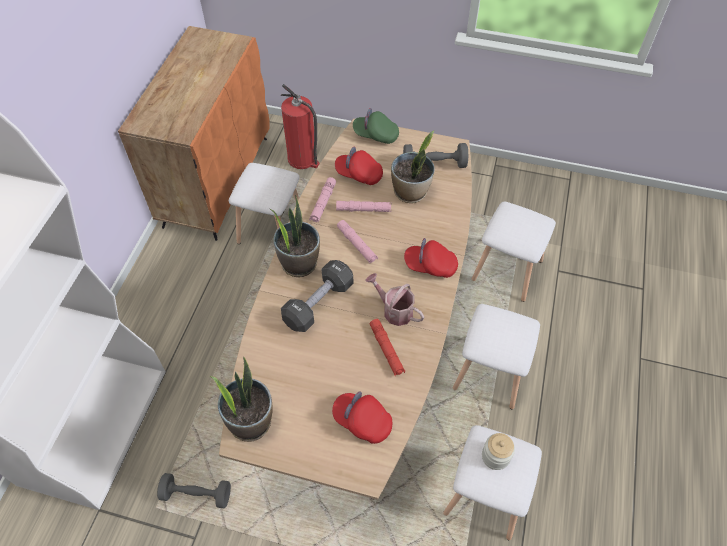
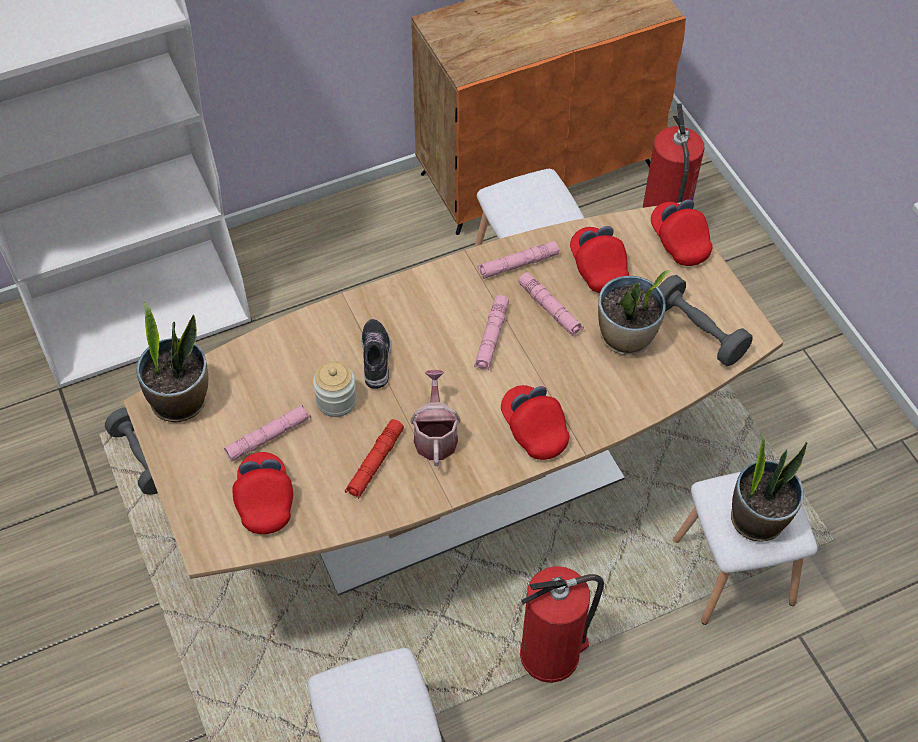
camera: 50 degrees right, 0 degrees up
(299, 263) = (412, 302): potted plant -> potted plant (757, 518)
(318, 303) = (376, 357): black dumbbell -> shoe
(321, 391) = (268, 437): none -> pink flashlight
(375, 135) = (679, 242): green cap -> red cap
(490, 374) = (551, 654): white stool -> fire extinguisher
(495, 456) = (381, 694): jar -> jar (336, 401)

